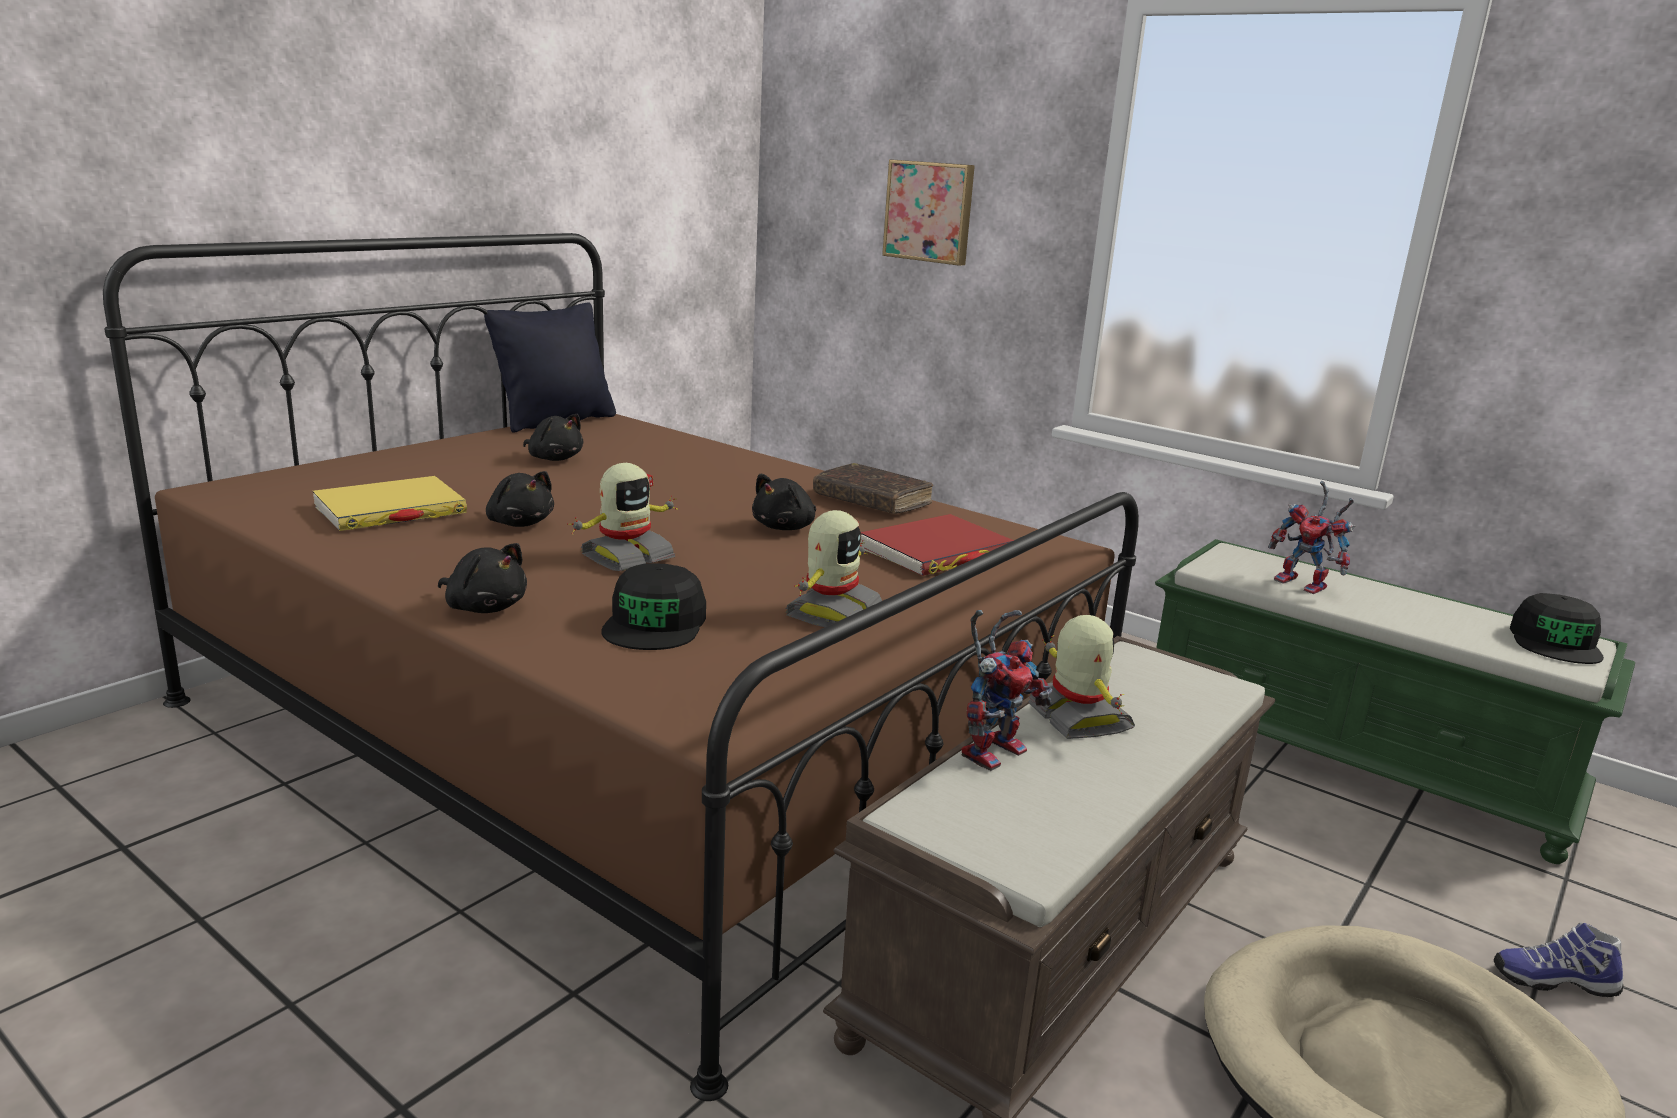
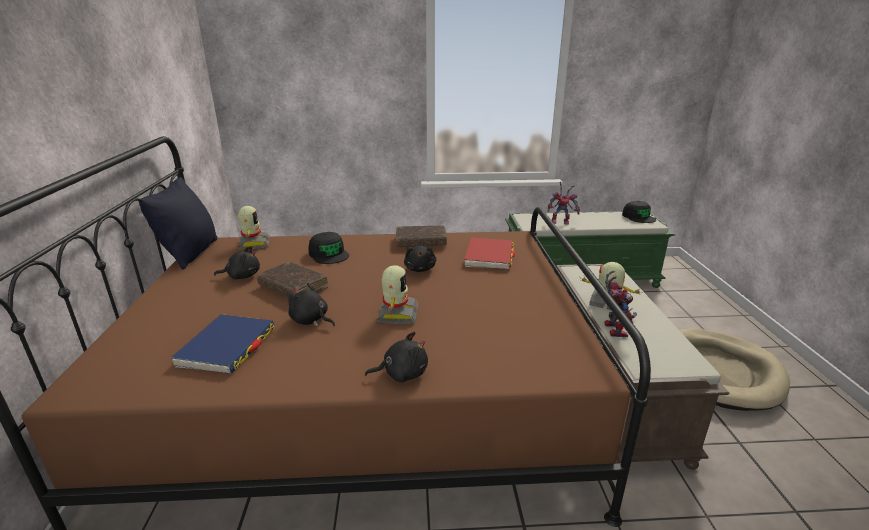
camera: 40 degrees left, 5 degrees up
(390, 511) = (227, 347): yellow book -> blue book
(519, 523) = (311, 320): black plush toy -> black plush toy turned 150 degrees counterclockwise
(580, 488) = (293, 287): none -> brown book
(655, 624) = (480, 340): black cap -> black cap (329, 254)
(832, 613) = (518, 300): toy robot -> toy robot (253, 244)
(930, 211) = (332, 91): picture -> none
(1553, 980) = (701, 323): shoe -> none

